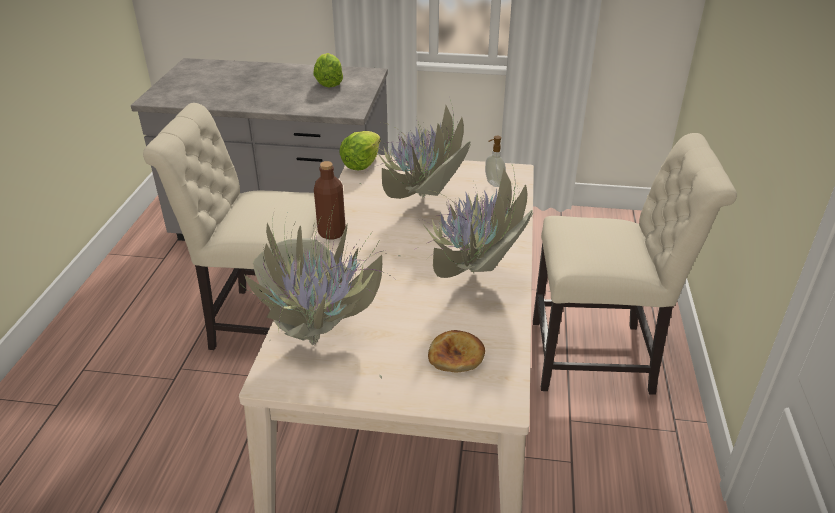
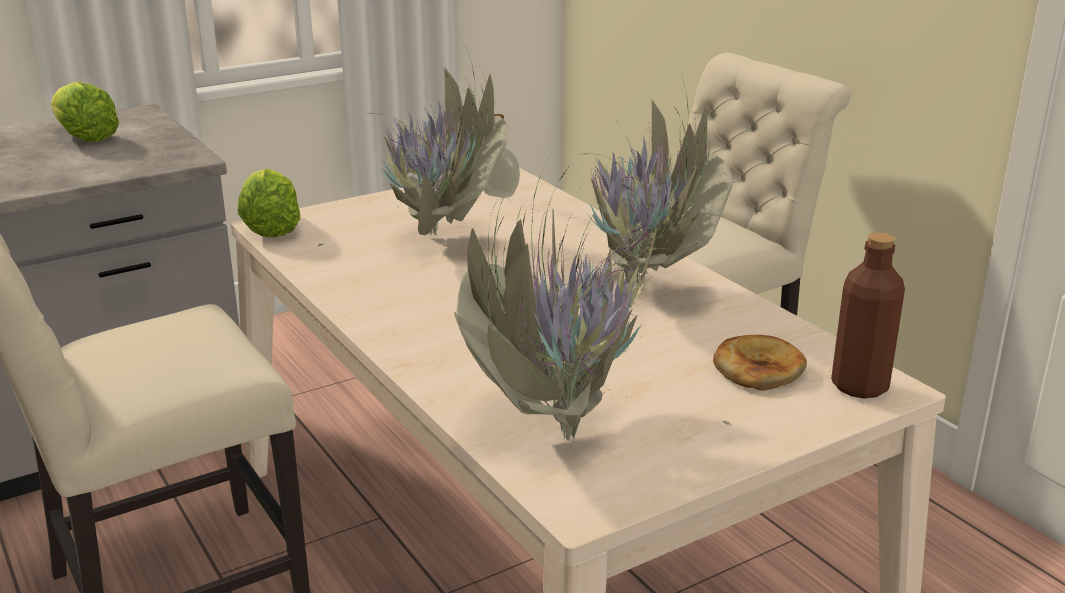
camera: 40 degrees left, 10 degrees down
(332, 233) = (366, 314): brown bottle -> brown bottle (859, 386)

